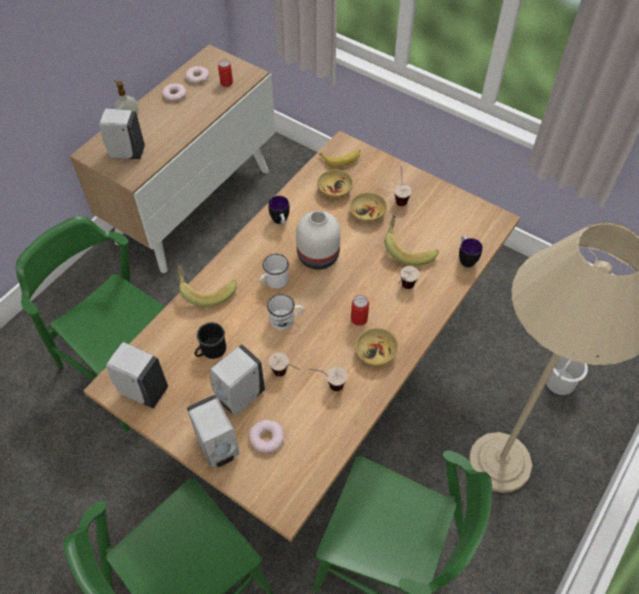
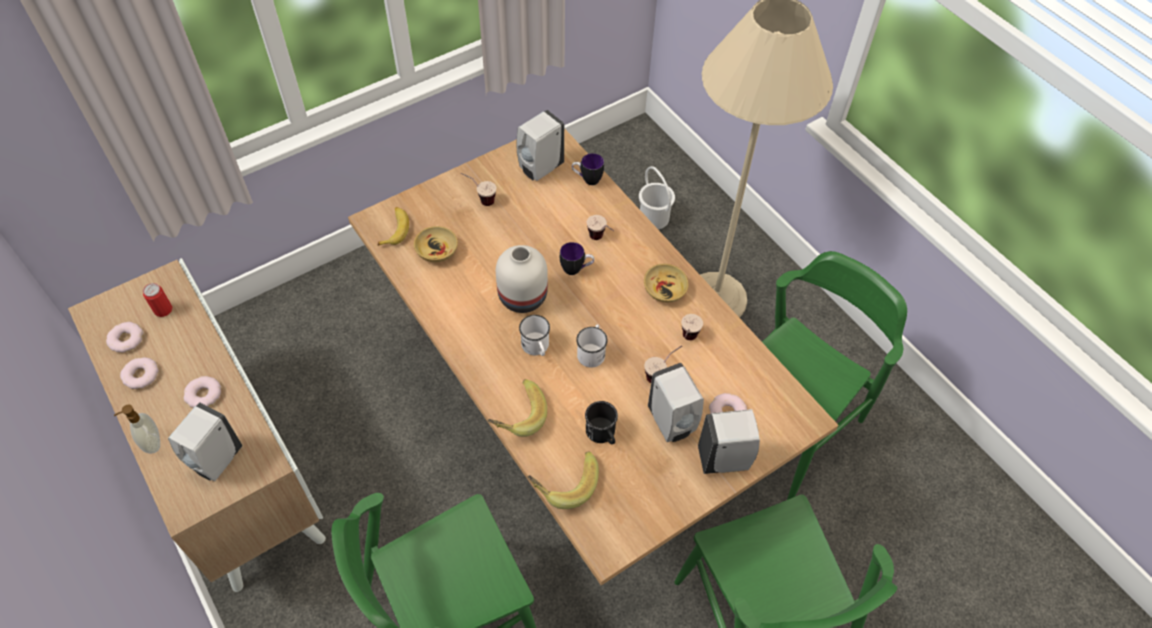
camera: 70 degrees left, 0 degrees up
(142, 390) = (627, 516): white soap dispenser -> white soap dispenser (539, 169)
(171, 127) = (203, 395): none -> donut
(280, 222) = (456, 315): mug -> mug (576, 269)
(359, 319) = (619, 289): can -> none
(367, 213) = (487, 234): beige bowl -> none
(408, 248) = (552, 218): banana -> banana (563, 483)

